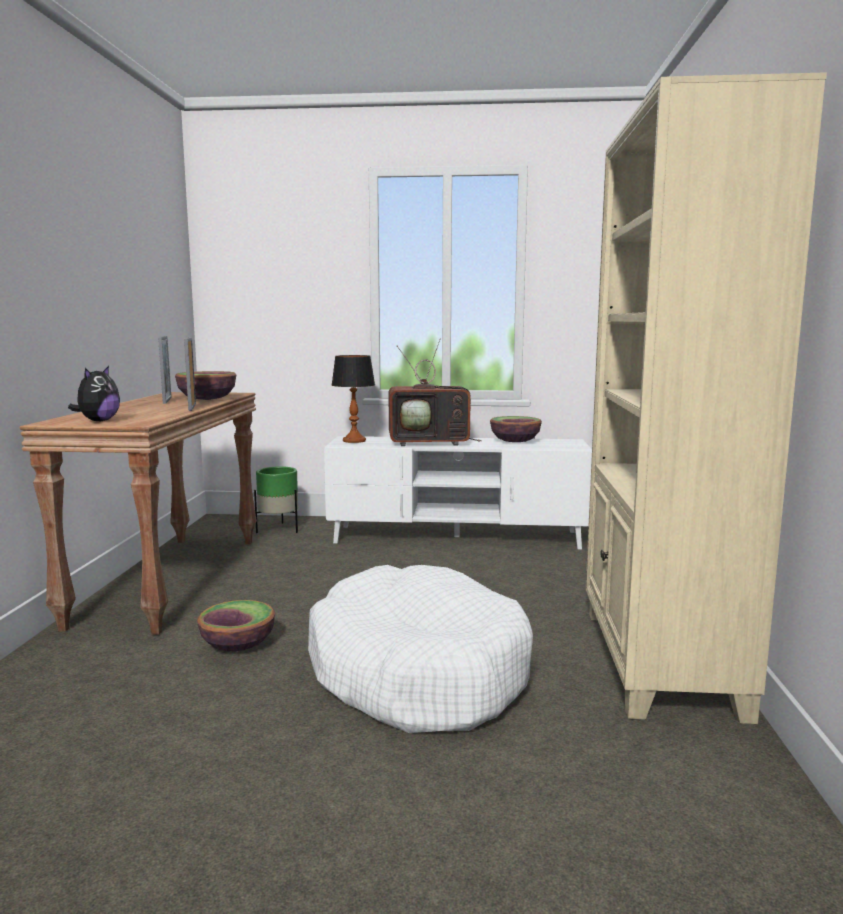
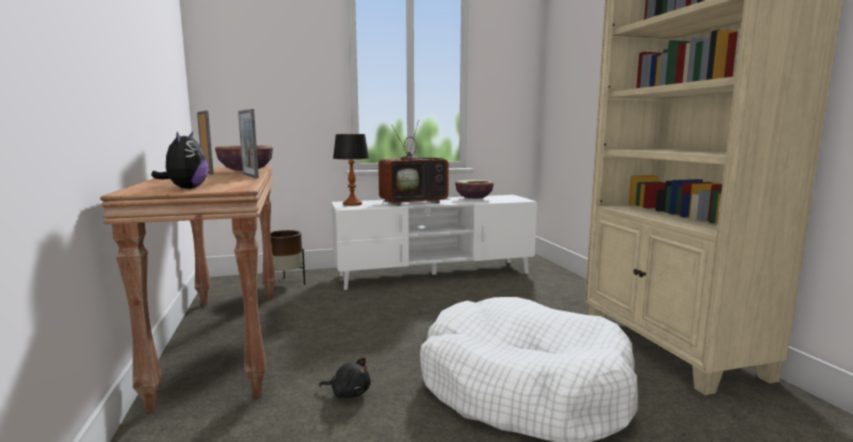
camera: 20 degrees left, 0 degrees up
(238, 645) = (349, 393): bowl -> black plush toy
(279, 529) = (286, 283): green planter -> brown planter

